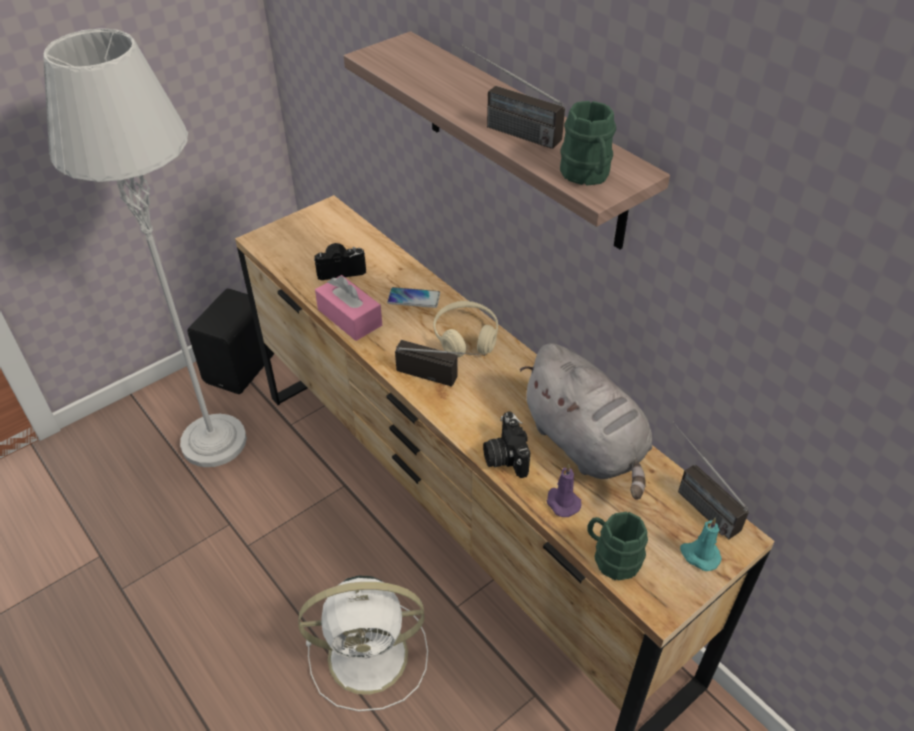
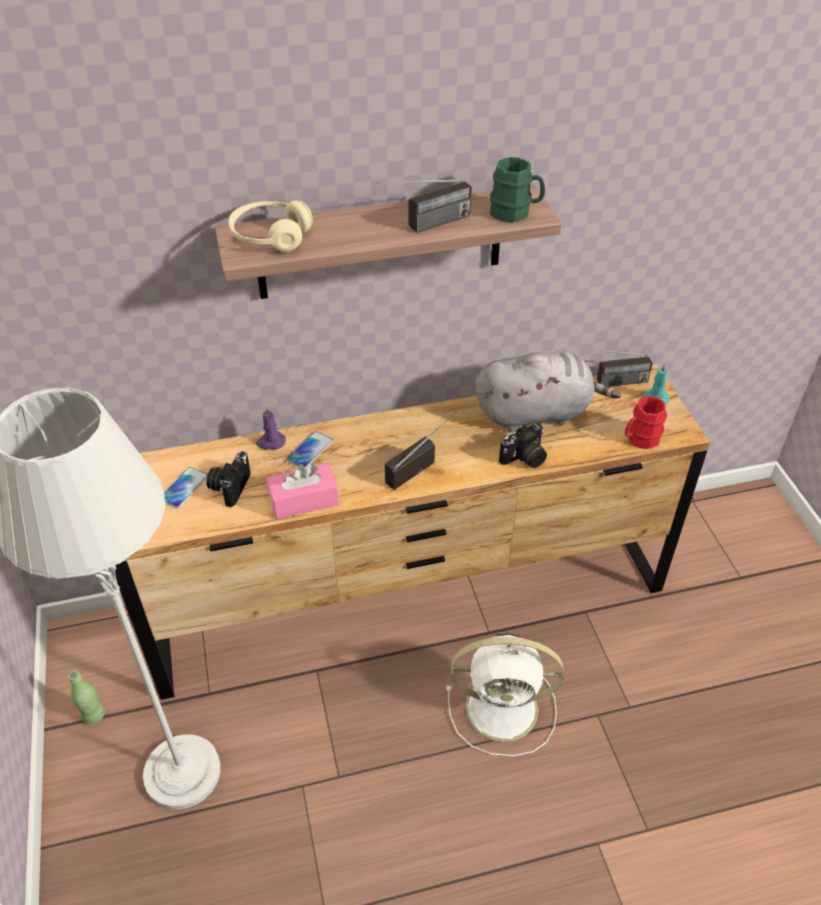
camera: 65 degrees left, 0 degrees up
(242, 368) = (93, 715): black speaker -> green bottle
(325, 246) = (184, 488): none -> phone
(372, 655) = (505, 708): white fan -> white fan turned 75 degrees clockwise
(466, 337) = (382, 435): beige headphones -> beige headphones (270, 236)
(504, 457) = (524, 458): camera -> camera turned 45 degrees counterclockwise
(562, 502) = (582, 445): purple candle -> purple candle (270, 442)
(611, 558) = (639, 439): green mug -> red mug

